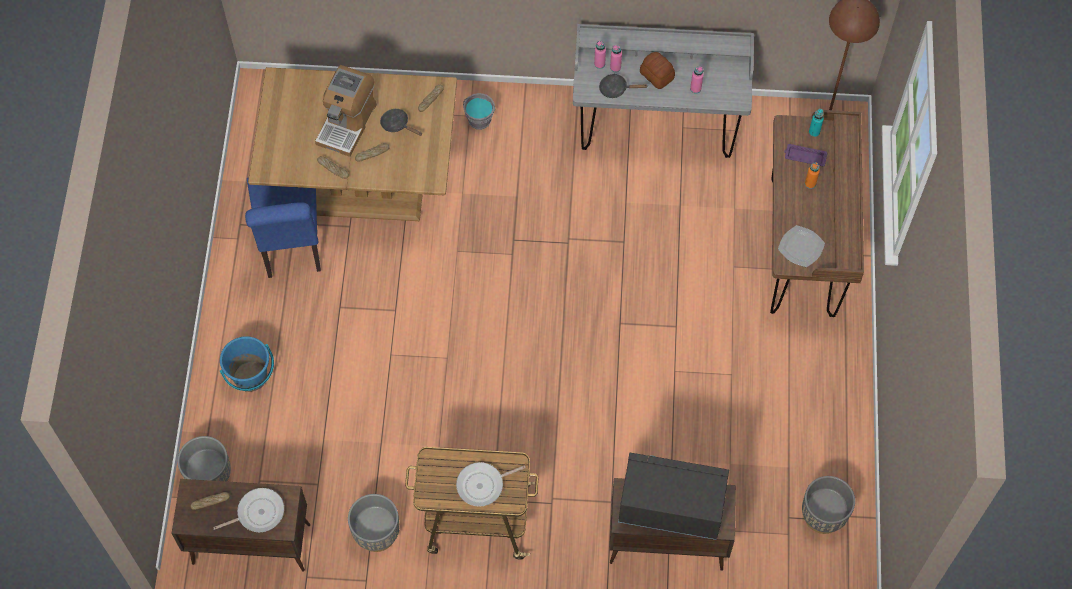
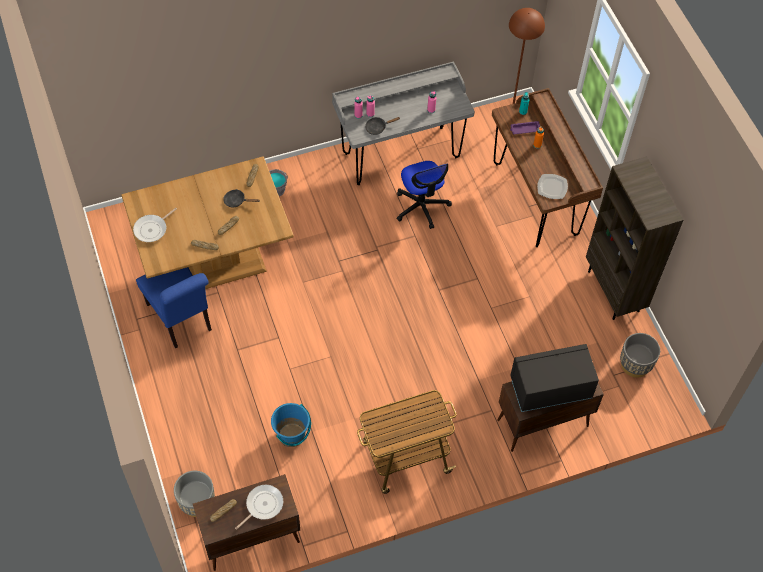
camera: 25 degrees left, 5 degrees down
(250, 377) = (195, 422): blue bucket -> blue bucket (292, 435)
(347, 123) = (200, 212): coffee machine -> none
(376, 533) = (339, 495): grey planter -> none
(483, 485) = (416, 422): frying pan -> frying pan (152, 229)
(650, 206) = (421, 206): none -> office chair
(656, 76) = (400, 110): bread -> none
(845, 409) = (614, 291): none -> brown bookcase

